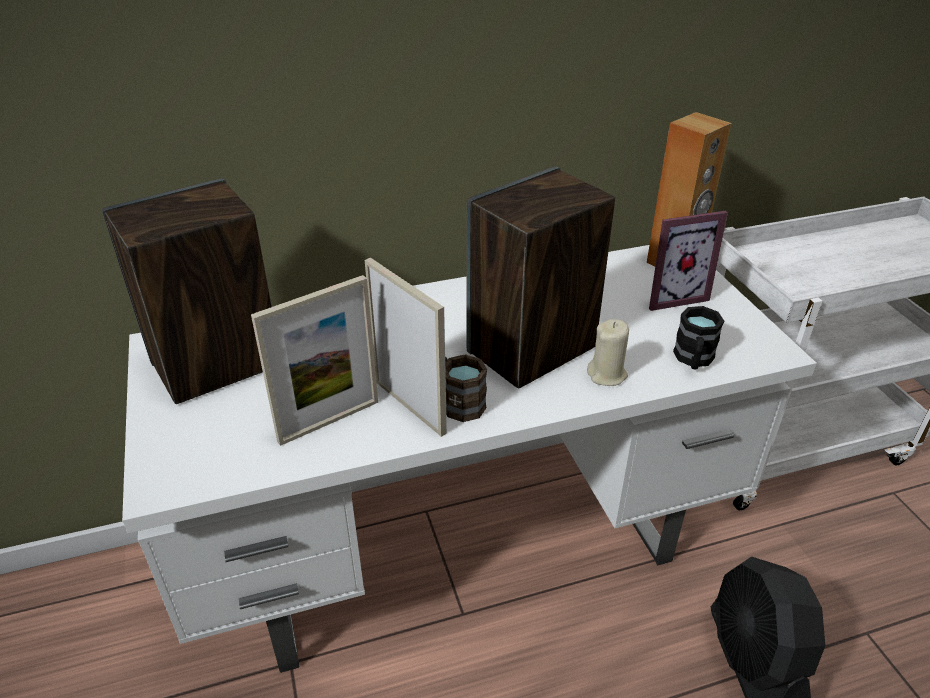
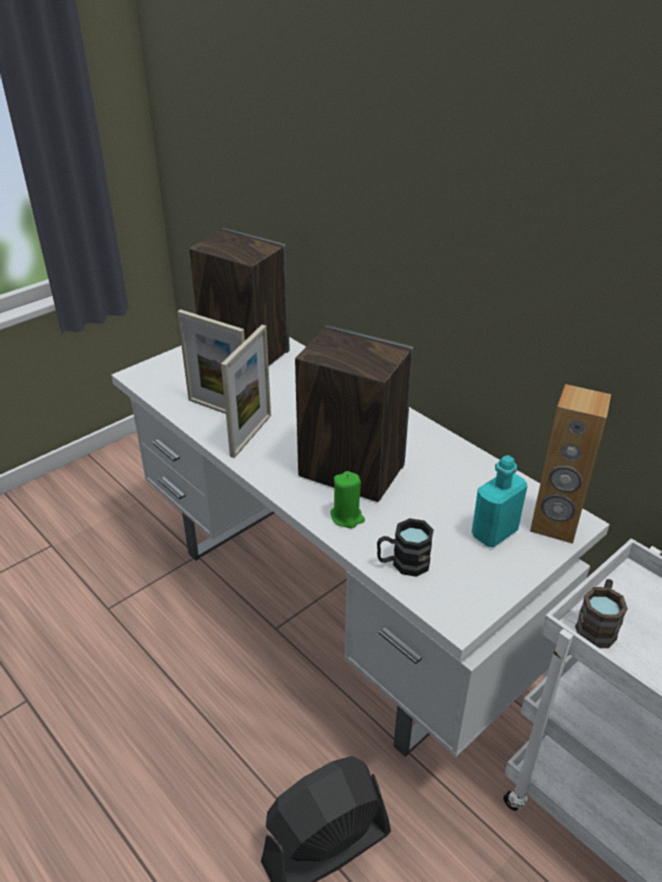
camera: 65 degrees right, 0 degrees up
(457, 401) = (268, 453): brown mug -> brown mug (597, 625)
(607, 375) = (347, 517): beige candle -> green candle
(671, 295) = (494, 533): picture frame -> turquoise bottle

